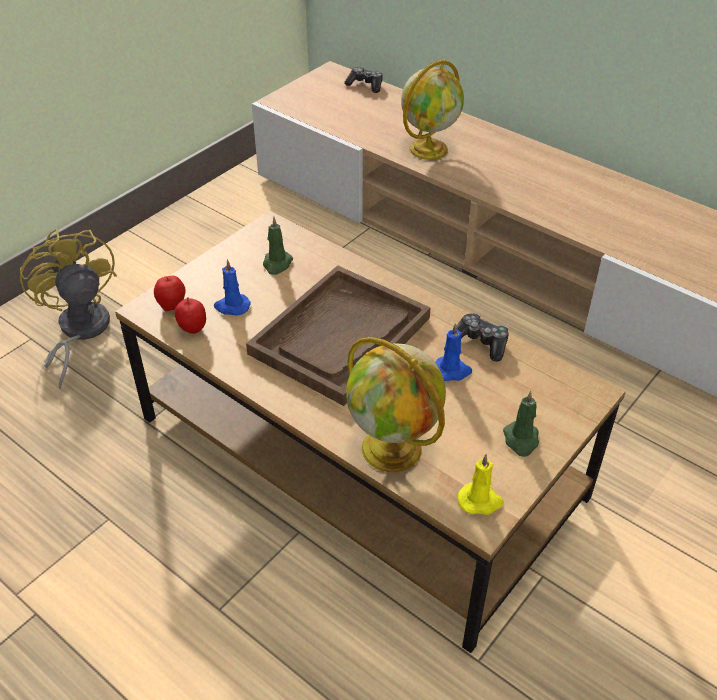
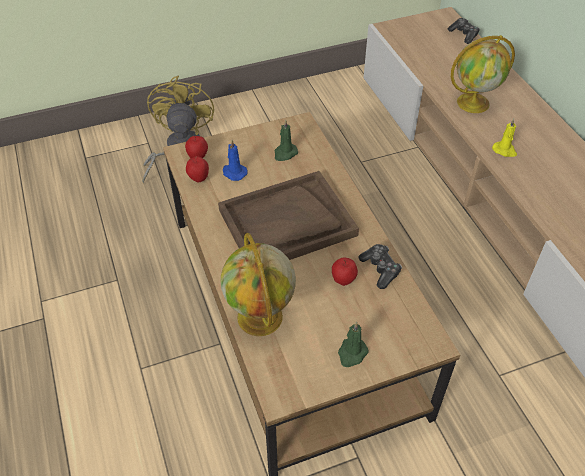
camera: 30 degrees right, 5 degrees up
(452, 371) = (343, 281): blue candle -> apple
(480, 501) = (289, 382): yellow candle -> yellow candle (504, 150)

